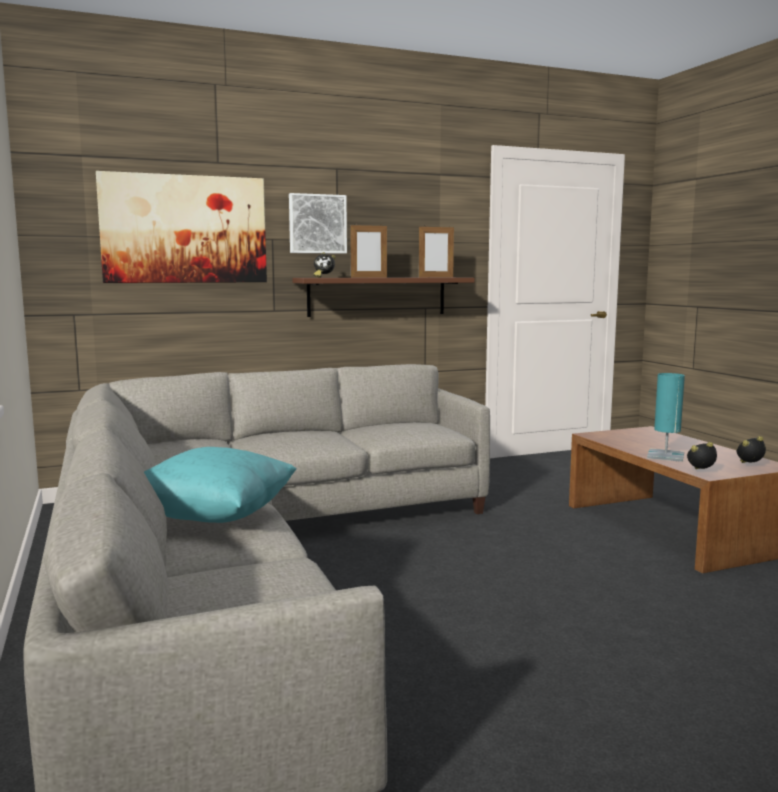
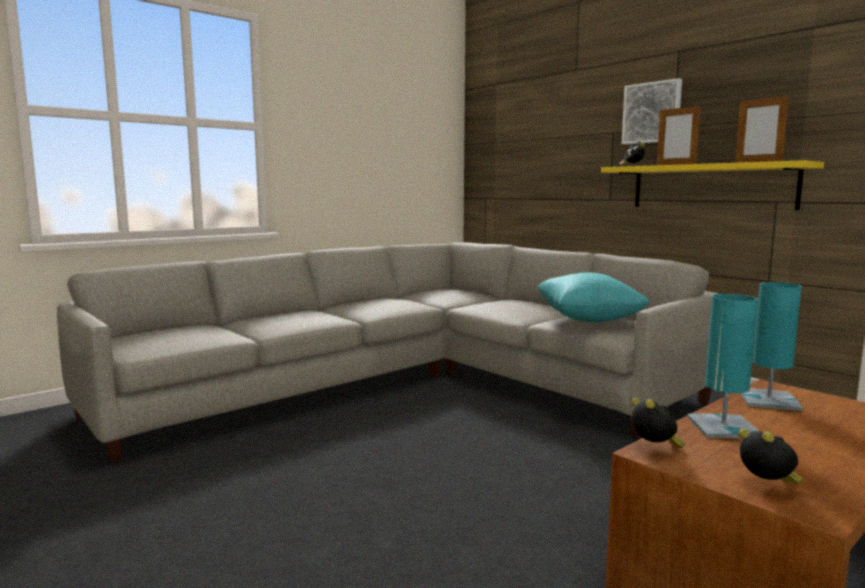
camera: 70 degrees right, 0 degrees up
(184, 229) = (548, 130): picture -> none
(213, 518) = (299, 315): turquoise pillow -> turquoise pillow (588, 320)
(377, 296) = (711, 187): brown shelf -> yellow shelf
(617, 440) = (769, 400): none -> turquoise table lamp

